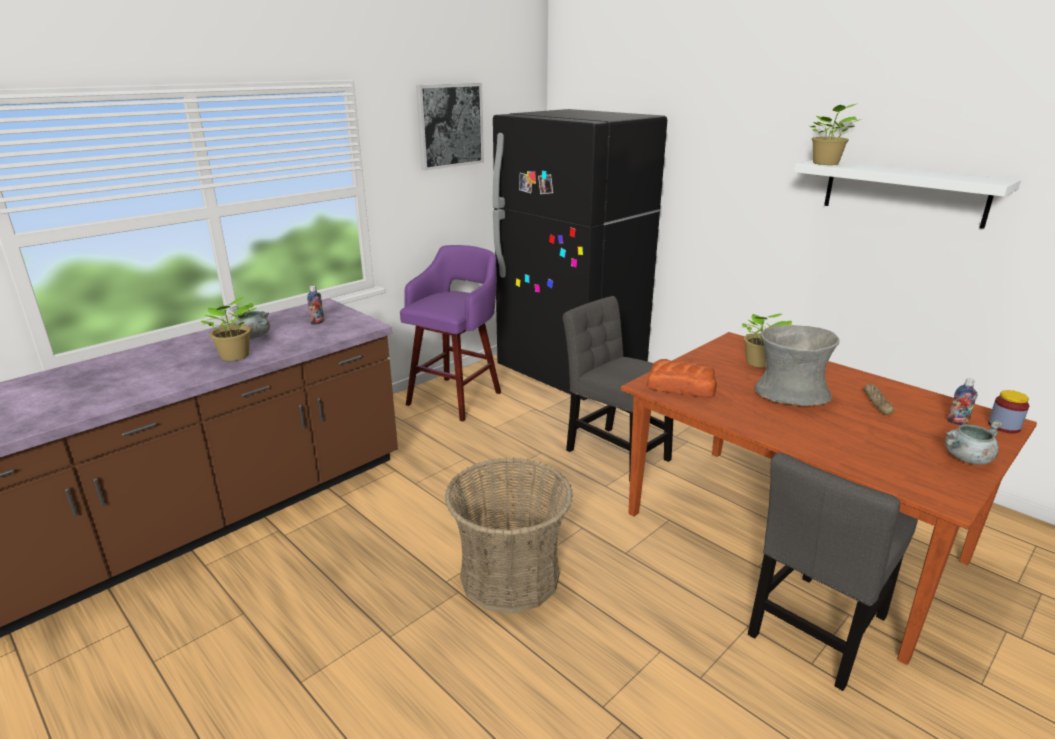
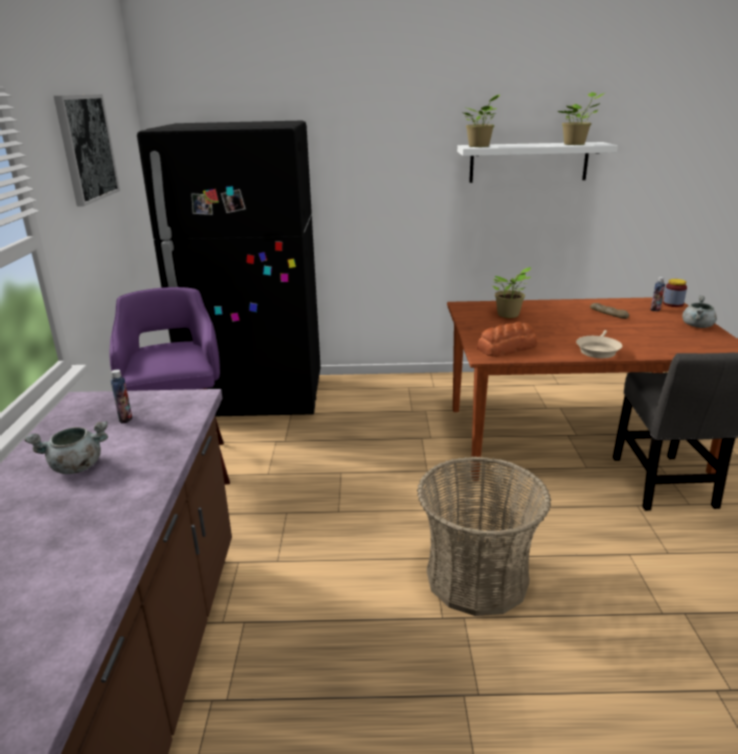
camera: 45 degrees left, 0 degrees up
(235, 357) = (113, 496): potted plant -> potted plant (576, 144)
(614, 452) = (392, 443): grey chair -> none
(766, 426) = (597, 350): none -> beige frying pan
(790, 394) = (565, 326): grey vase -> none

